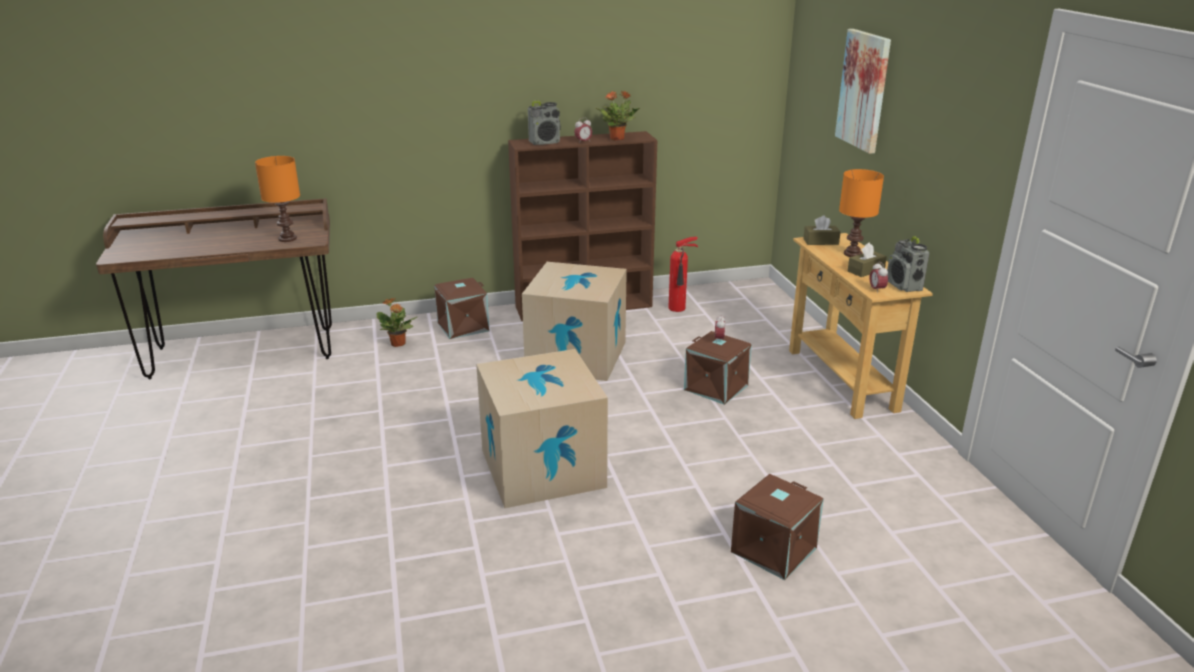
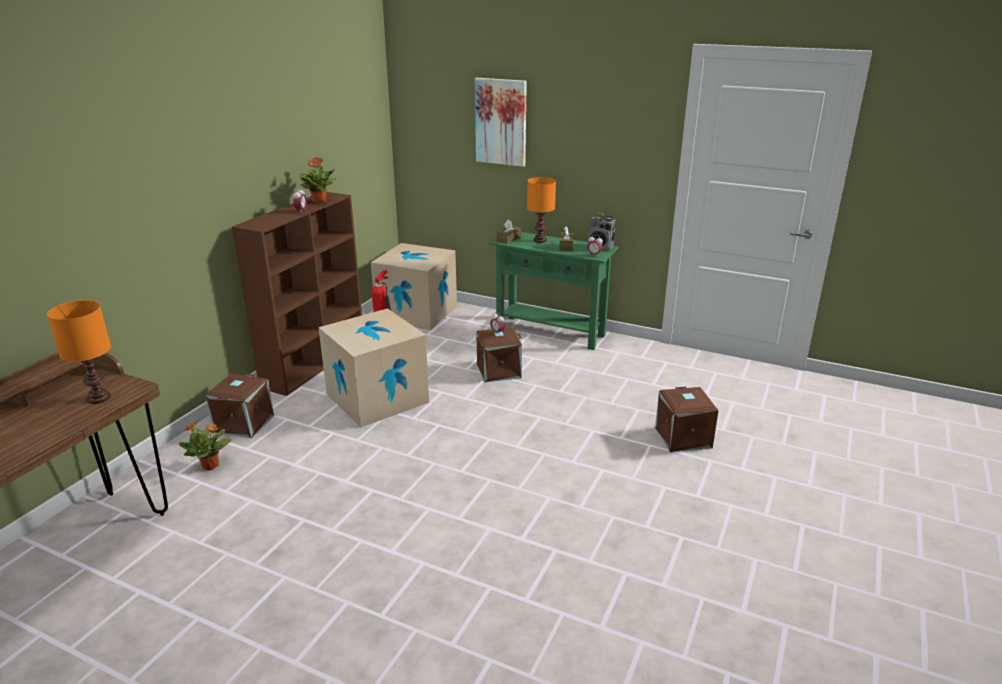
camera: 50 degrees left, 0 degrees up
(542, 468) = (497, 478): cardboard box -> cardboard box (417, 313)
(545, 142) = (271, 219): radio -> none
(841, 379) = (550, 332): beige console table -> green console table

